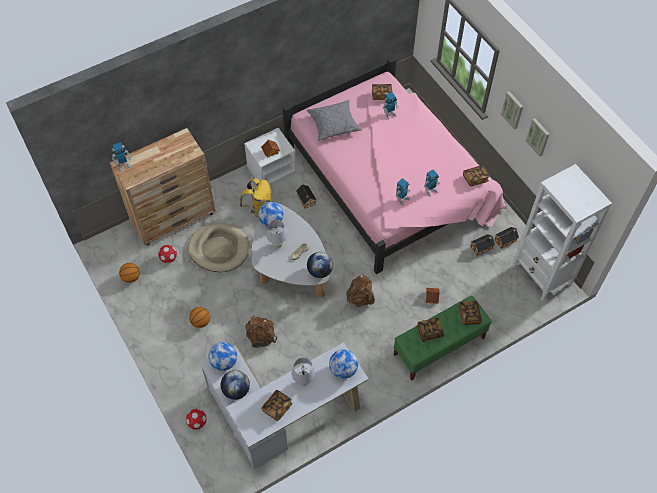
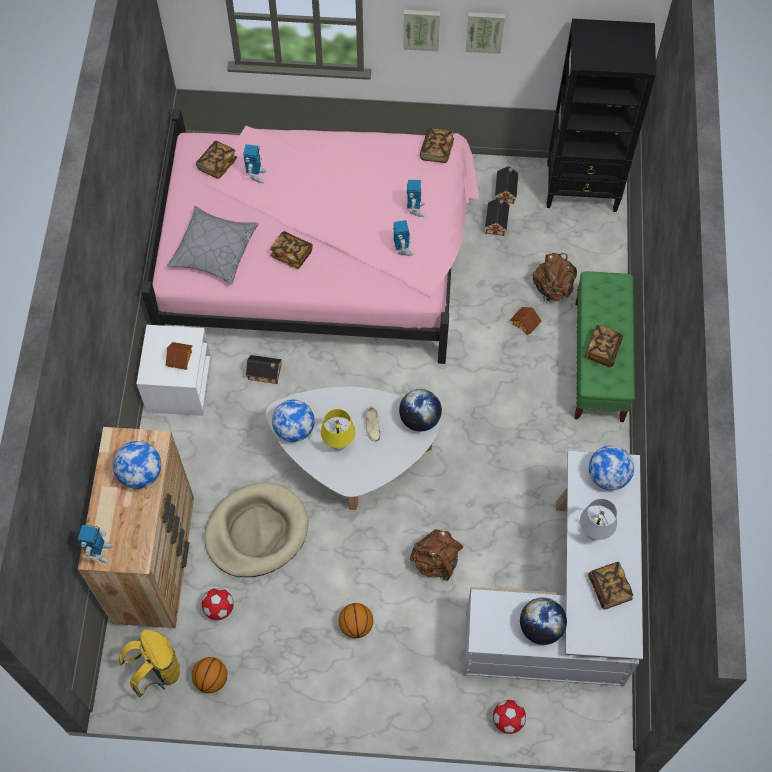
camera: 55 degrees left, 5 degrees up
(224, 362) = (487, 618): globe -> globe (141, 474)
(259, 208) = (230, 440): yellow backpack -> yellow backpack (157, 670)
(277, 245) = (339, 445): white table lamp -> yellow table lamp
(360, 298) = (466, 404): brown backpack -> brown backpack (552, 288)
(469, 315) = (610, 292): book -> book (291, 254)
(542, 275) = (582, 188): white bookcase -> black bookcase

